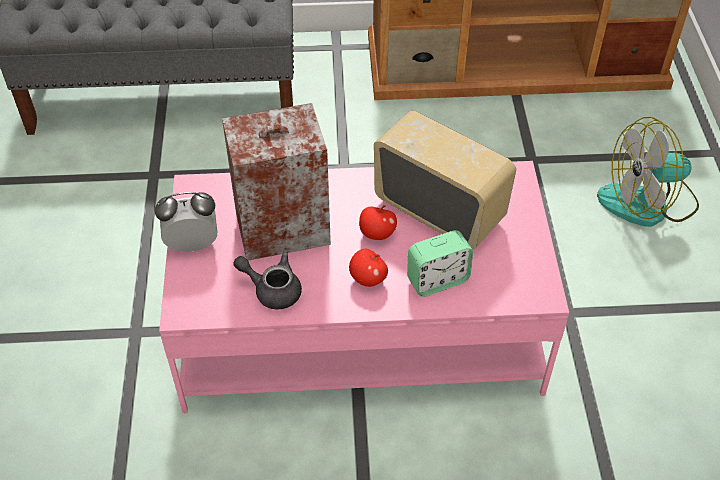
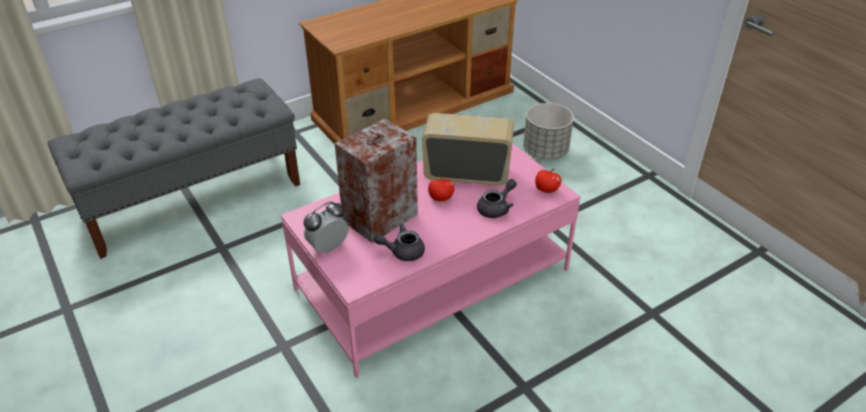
camera: 30 degrees left, 10 degrees down
(368, 279) = (456, 223): apple -> apple (546, 190)
(437, 280) = (496, 208): alarm clock -> grey teapot
(648, 202) = (545, 152): fan -> grey planter

